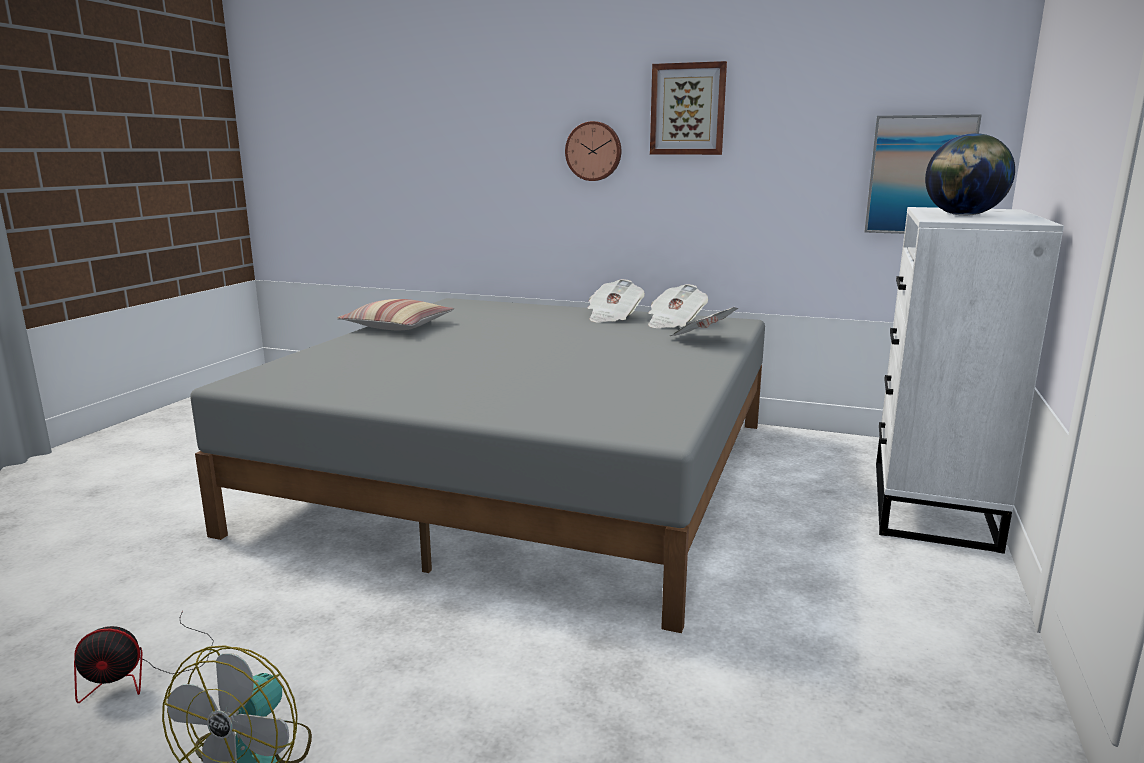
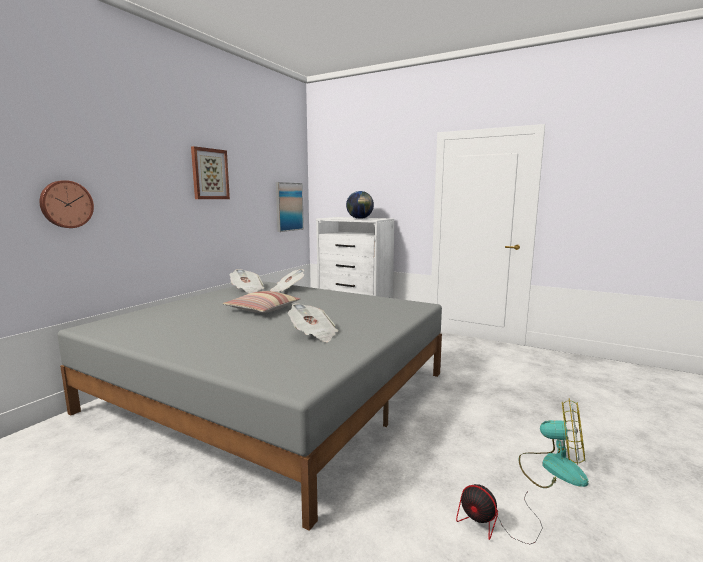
camera: 80 degrees left, 5 degrees down
(143, 672) = (495, 523): fan -> fan turned 135 degrees clockwise
(398, 326) = (159, 343): pillow -> pillow (262, 309)
(594, 151) = (162, 197): wall clock -> wall clock (66, 204)
(613, 317) = (216, 297): newspaper -> newspaper (313, 335)

